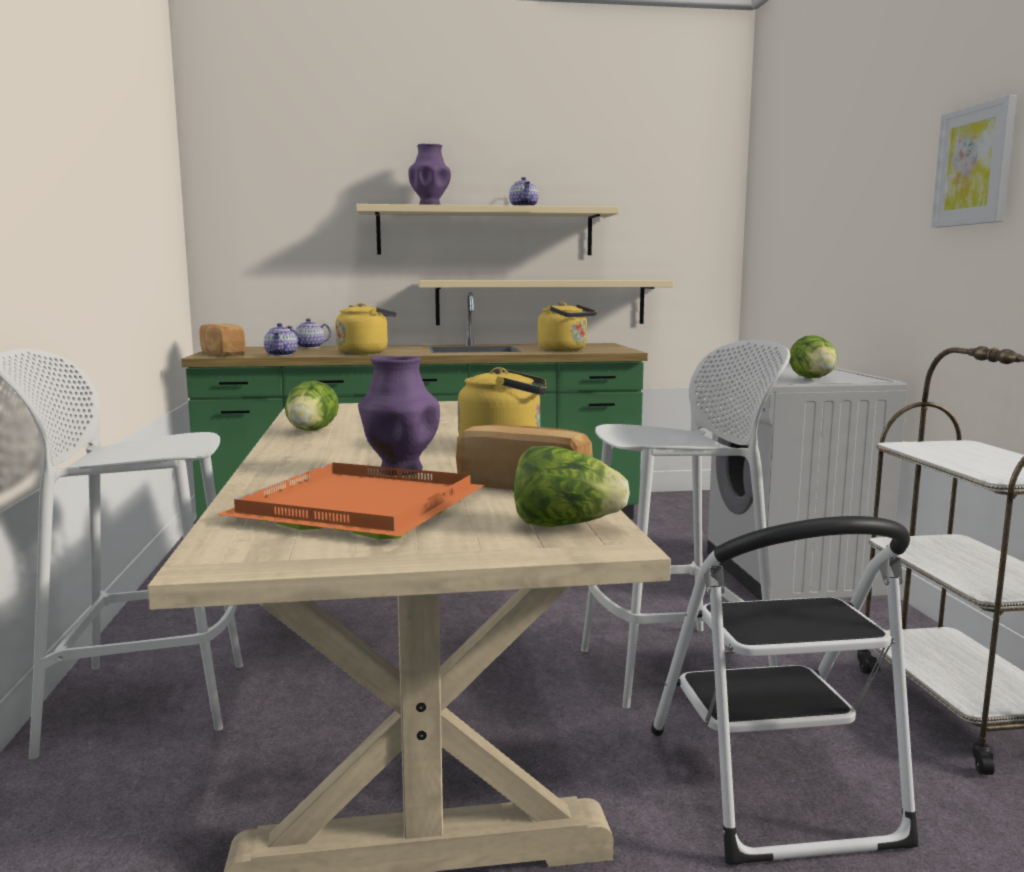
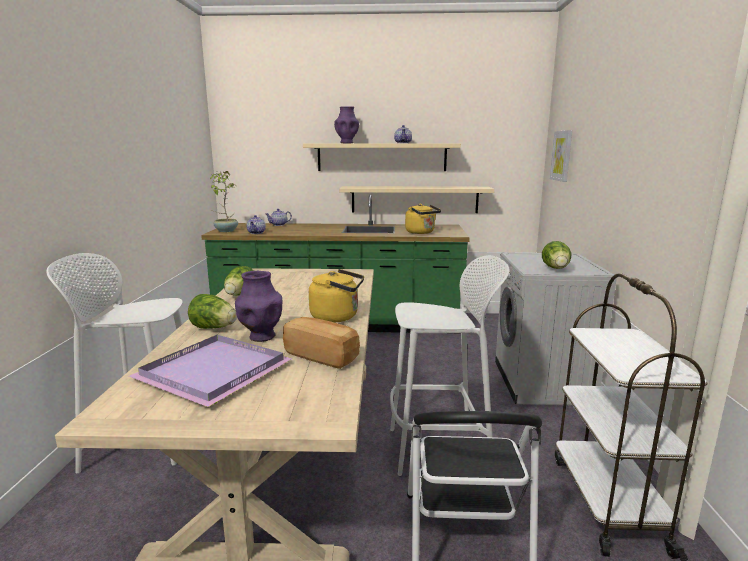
camera: 10 degrees right, 5 degrees up
(221, 354) = (225, 231): bread -> potted plant
(361, 509) = (214, 373): orange tray -> purple tray
(365, 352) = (304, 231): yellow kettle -> none
(565, 525) = (316, 400): lettuce -> lettuce (214, 328)
(974, 166) = (665, 139): picture -> picture (562, 156)

